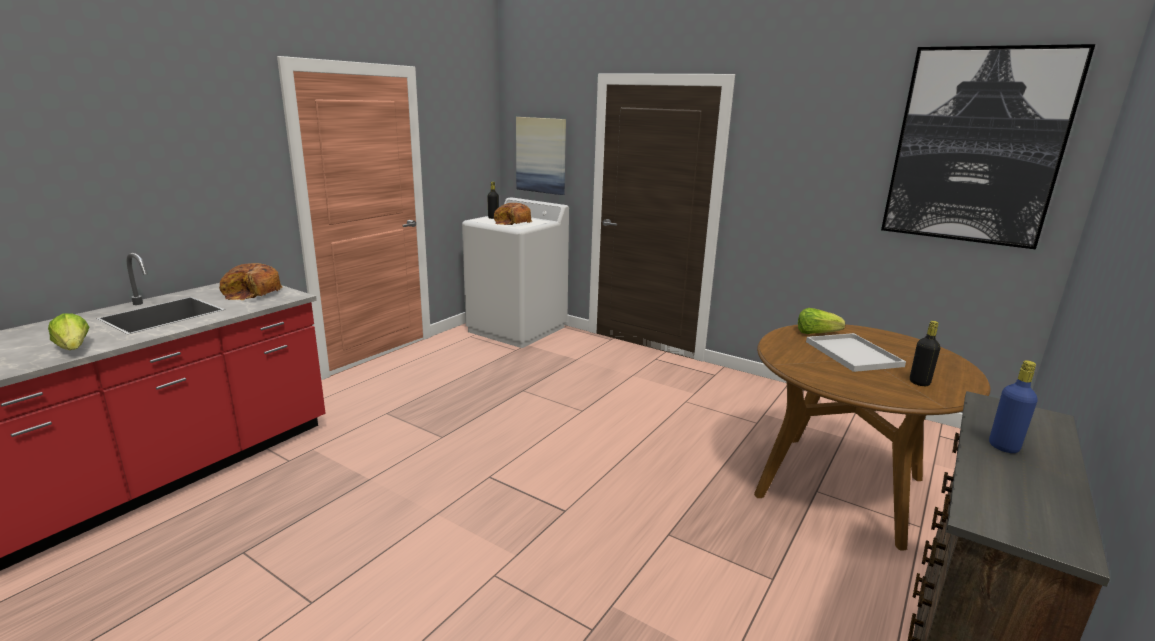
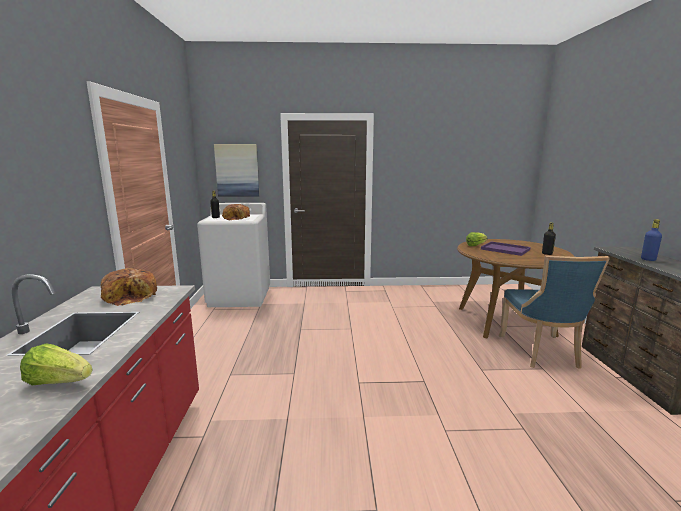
camera: 35 degrees left, 5 degrees down
(817, 558) = (541, 352): none -> blue chair
(855, 354) = (506, 249): white tray -> purple tray
(976, 147) = (496, 147): picture -> none

